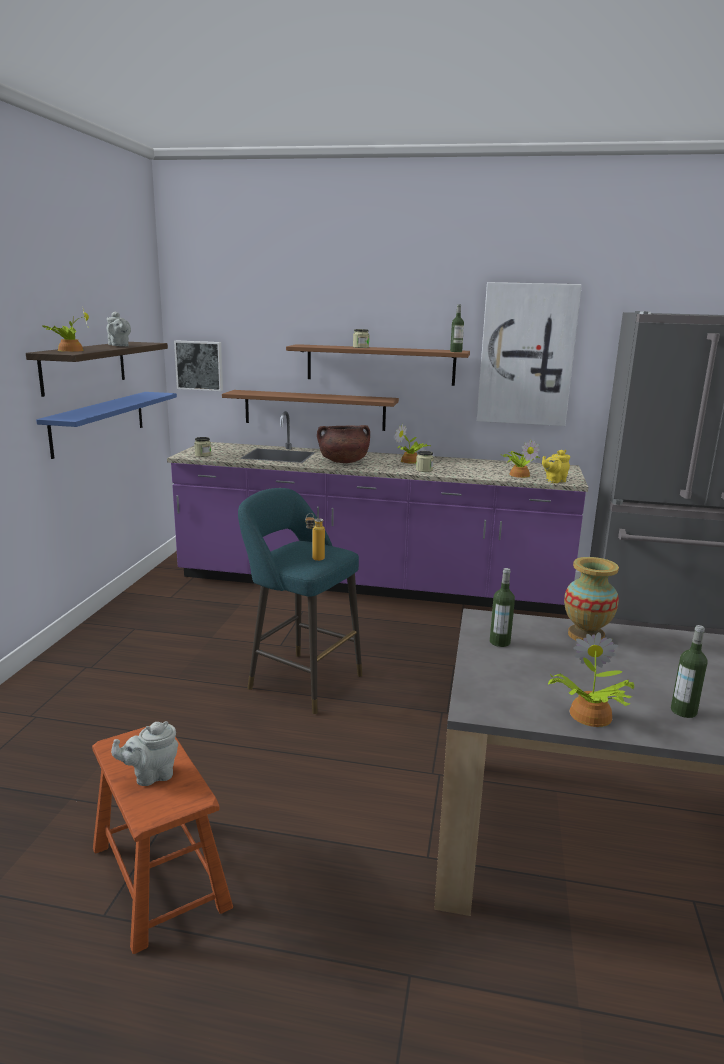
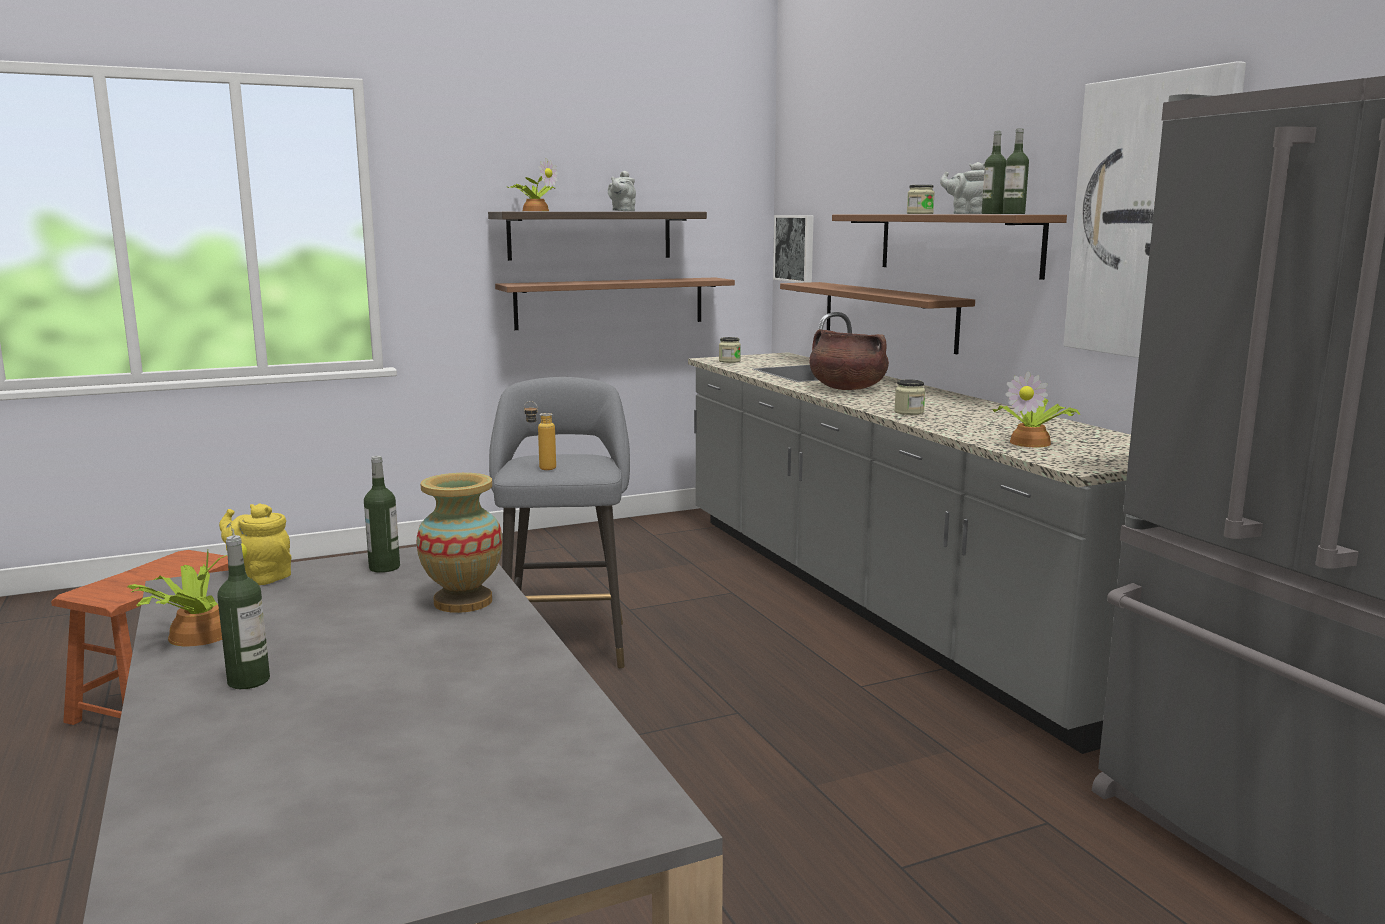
camera: 55 degrees right, 5 degrees down
(99, 422) = (610, 303): blue shelf -> brown shelf
(151, 775) = (142, 578): grey teapot -> grey teapot (967, 214)
(300, 680) = (565, 642): turquoise stool -> grey stool
(371, 585) = (879, 601): purple counter -> grey counter
(410, 461) = (937, 403): potted plant -> none
(436, 351) = (992, 214): none -> bottle
(554, 481) = (1052, 459): yellow teapot -> yellow teapot (260, 577)

